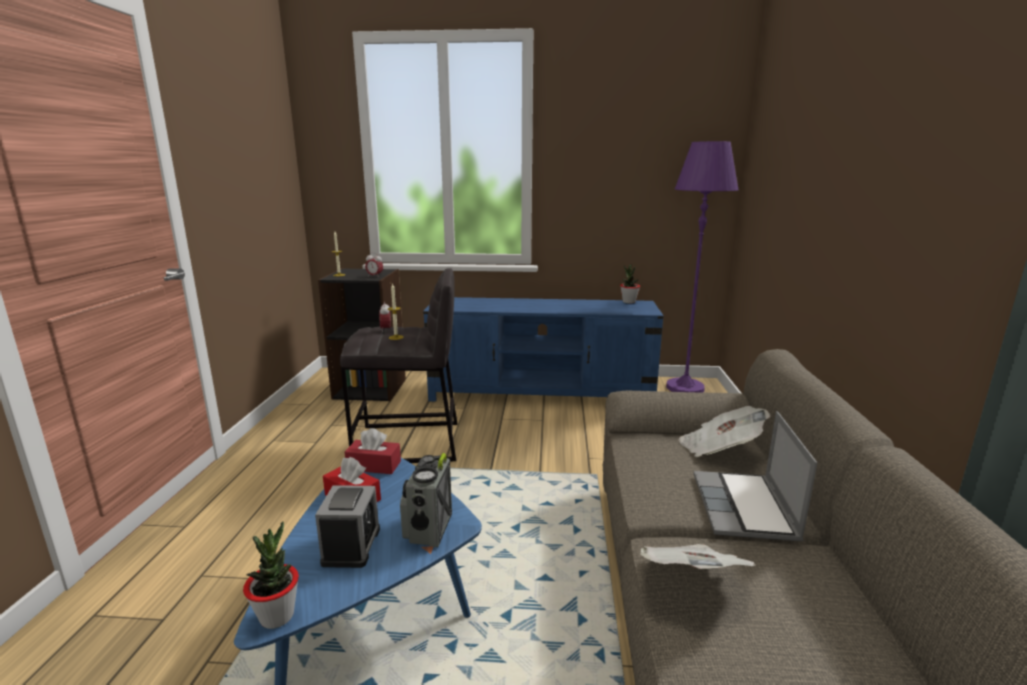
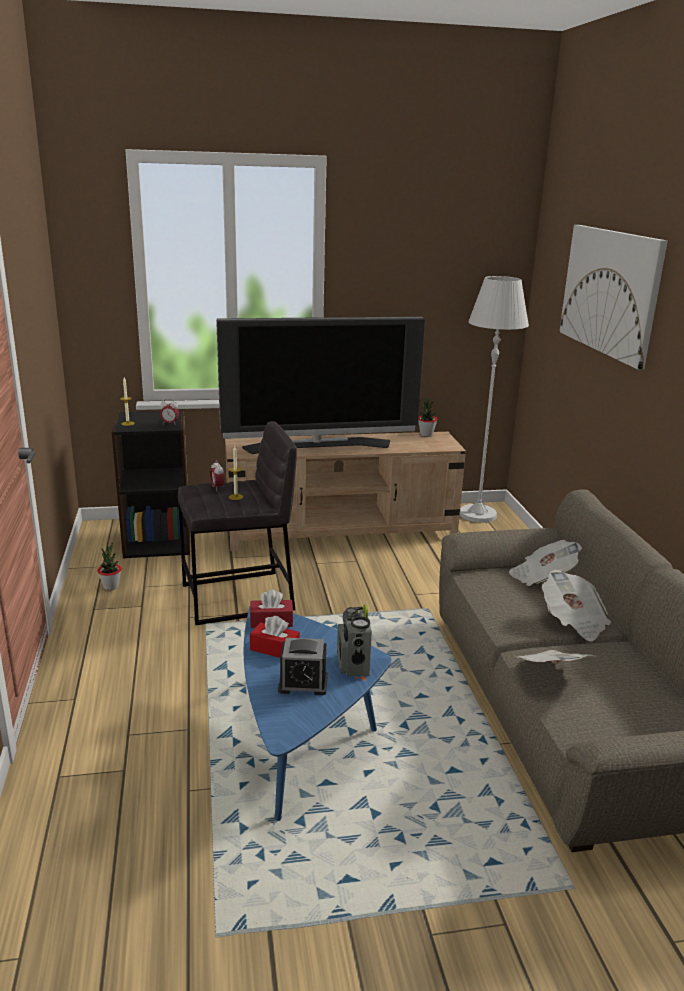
camera: 15 degrees left, 5 degrees up
(277, 616) = (287, 733): potted plant -> potted plant (111, 586)
(351, 546) = (303, 683): alarm clock -> alarm clock turned 105 degrees clockwise
(516, 306) = (319, 446): none -> television
(541, 393) = (342, 532): blue tv stand -> beige tv stand
(685, 388) = (478, 514): purple floor lamp -> white floor lamp
(745, 508) = (573, 621): laptop -> newspaper
(822, 123) = (610, 292): none -> picture

